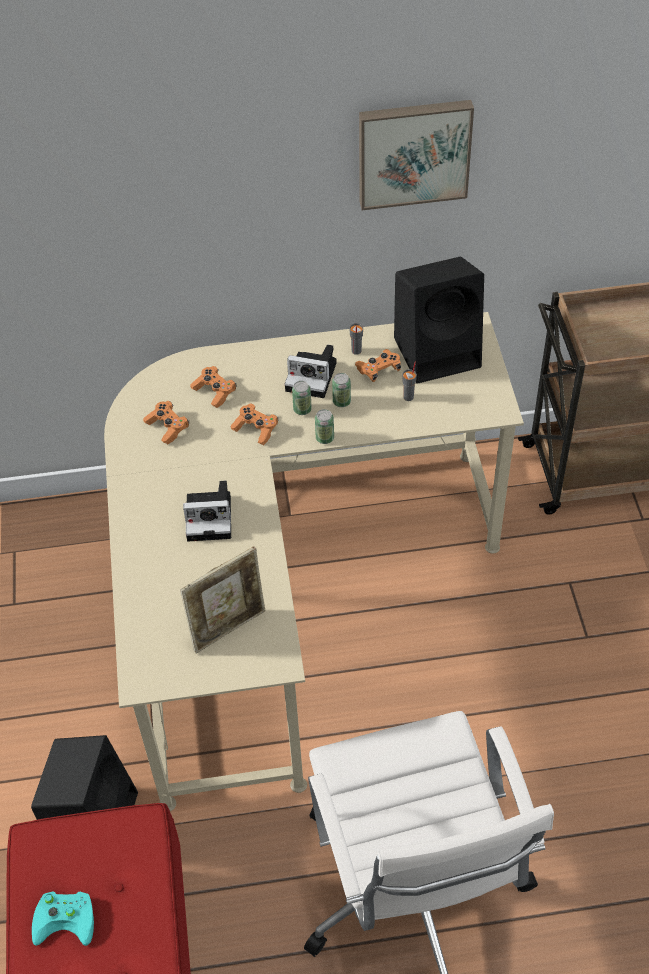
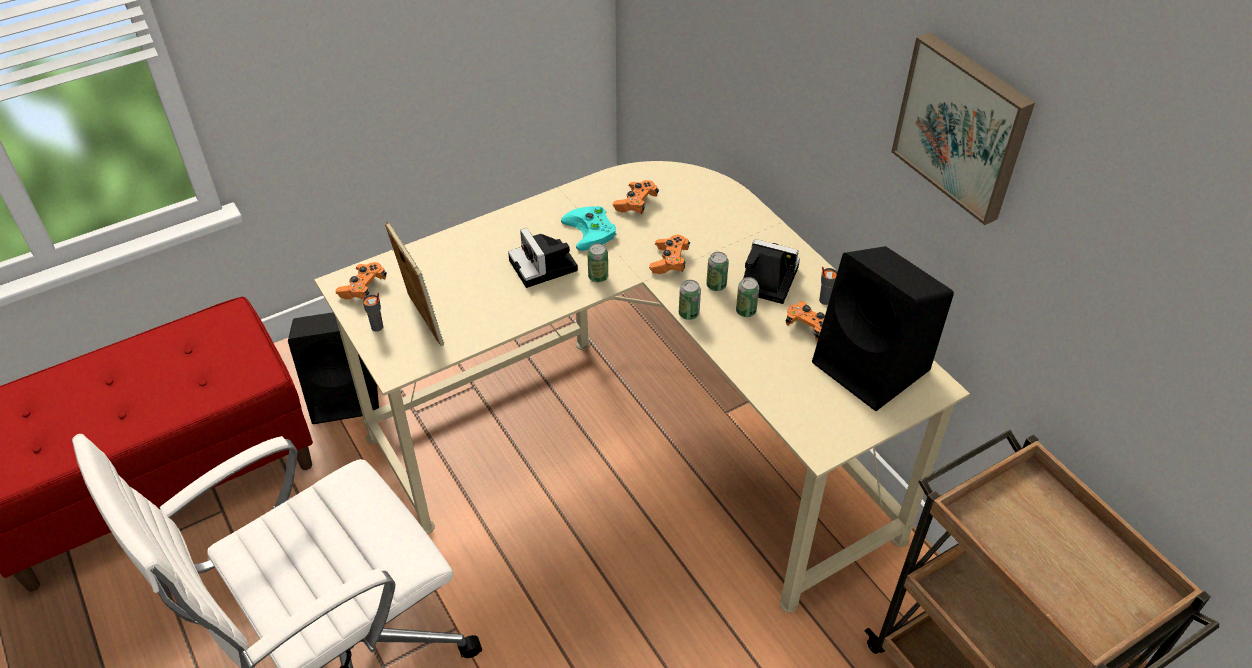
camera: 65 degrees right, 5 degrees down
(67, 918) = (166, 359): turquoise game controller -> turquoise game controller (592, 231)
(214, 392) = (699, 218): orange game controller -> orange game controller (363, 288)
(229, 628) = (422, 320): picture frame -> picture frame turned 150 degrees counterclockwise
(246, 483) = (598, 277): none -> can
(313, 376) = (766, 279): camera -> camera turned 120 degrees clockwise
(409, 397) = (788, 362): grey cup -> grey cup (377, 327)

